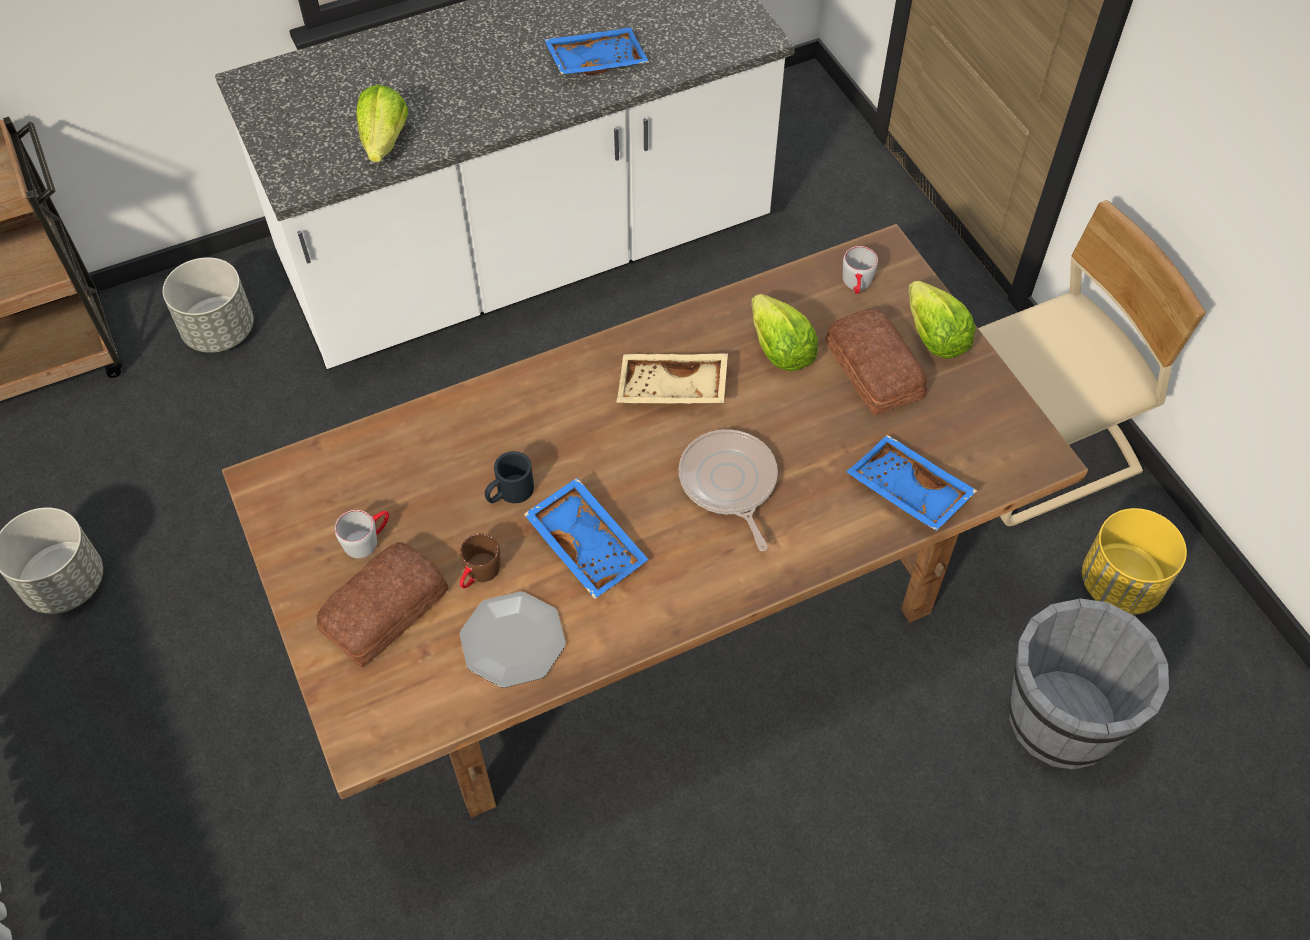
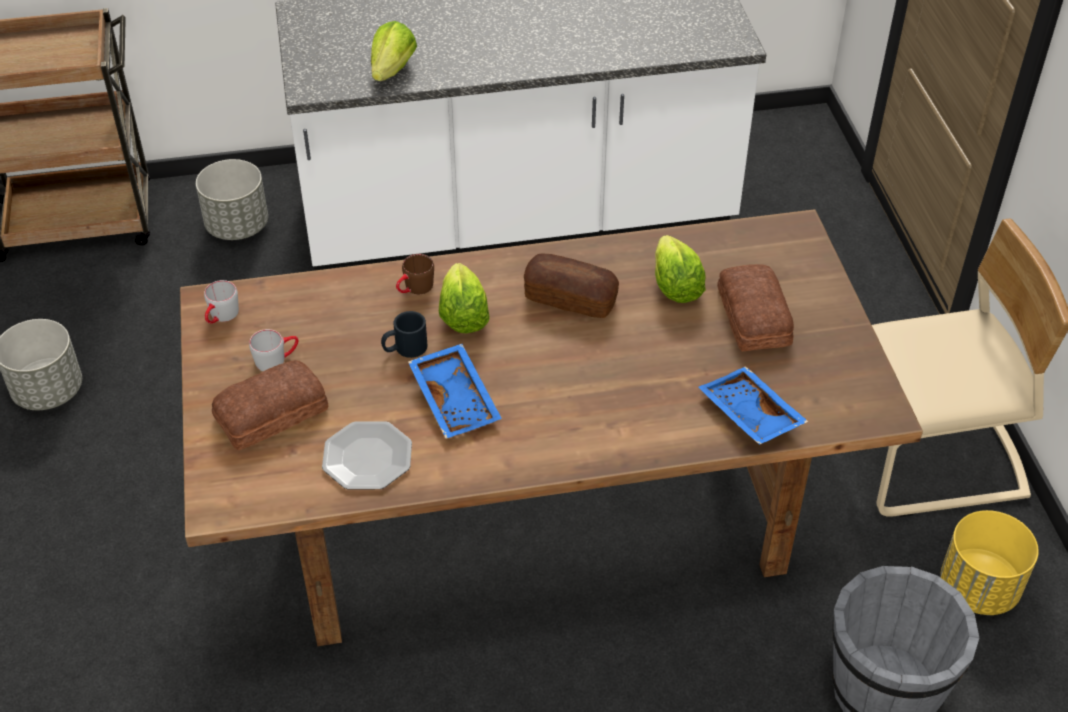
camera: 15 degrees right, 10 degrees down
(479, 575) = (357, 403): brown mug -> brown mug (414, 289)
(596, 61) = (589, 39): blue tray -> none
(672, 390) = (570, 299): beige tray -> bread
(729, 483) = (593, 378): frying pan -> none
(857, 285) = (762, 249): grey mug -> grey mug (221, 317)
(934, 337) = (817, 301): lettuce -> lettuce (463, 315)

